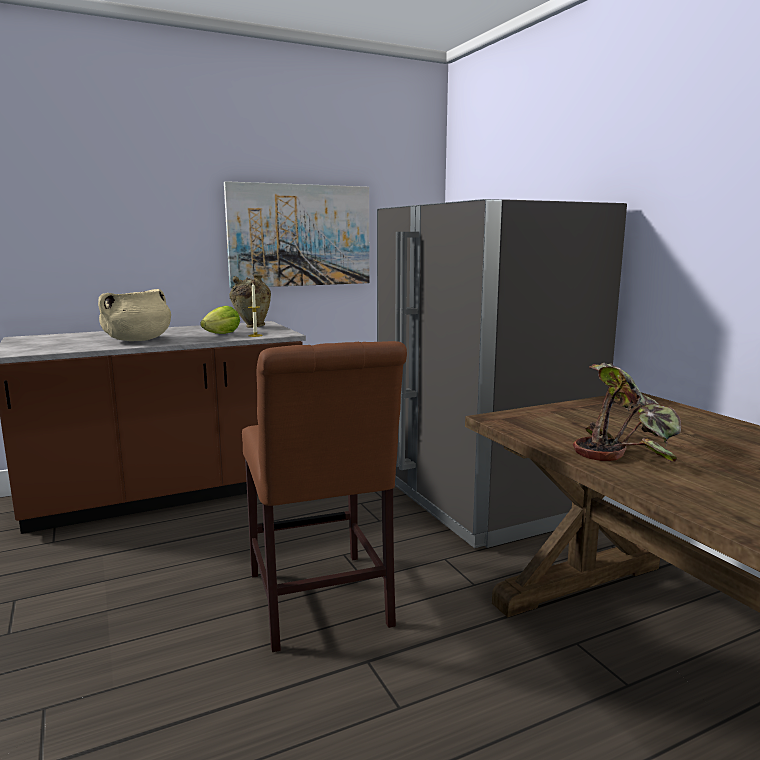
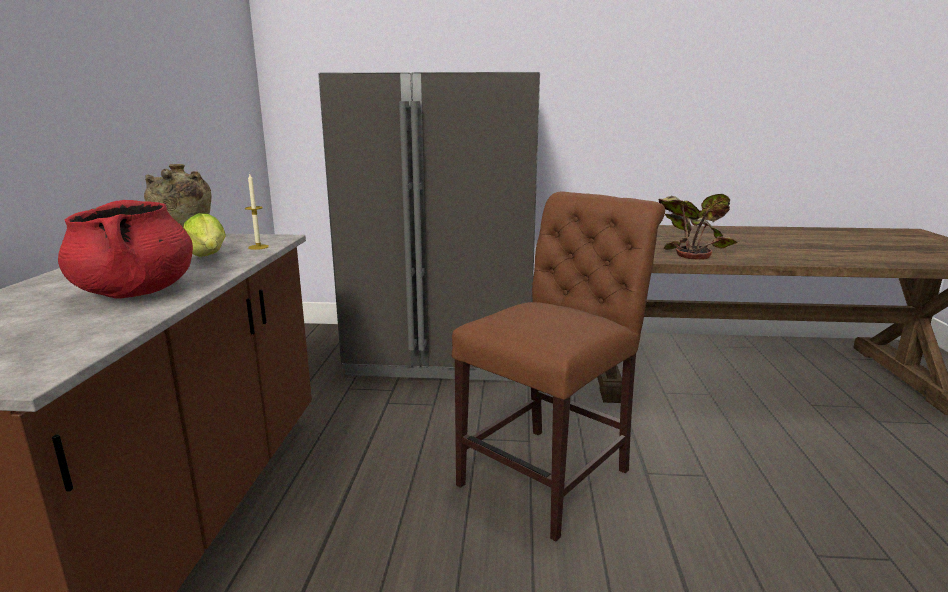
camera: 60 degrees left, 5 degrees up
(137, 340) = (136, 292): beige cooking pot -> red cooking pot
(300, 235) = (161, 105): picture -> none
(320, 604) = (551, 473): brown chair -> brown chair turned 60 degrees counterclockwise

